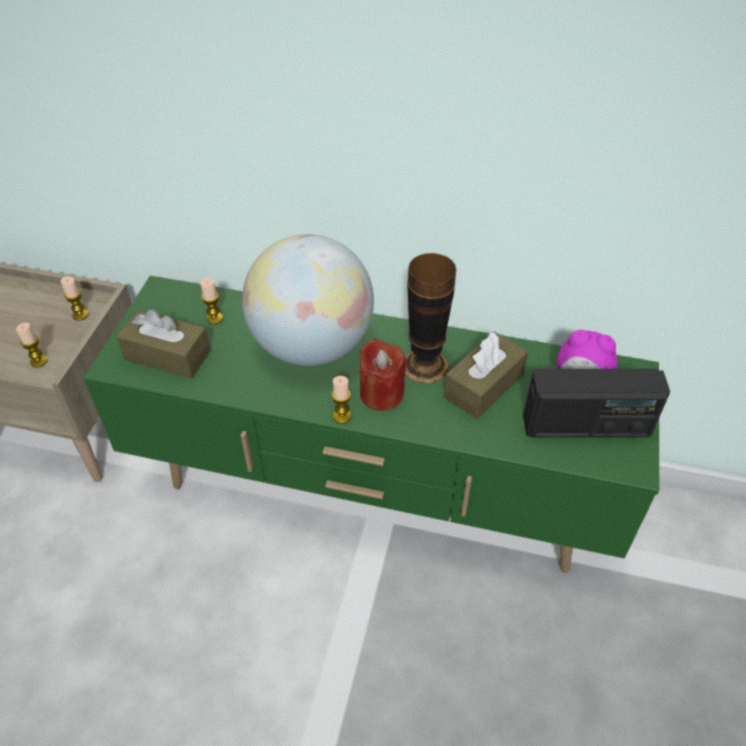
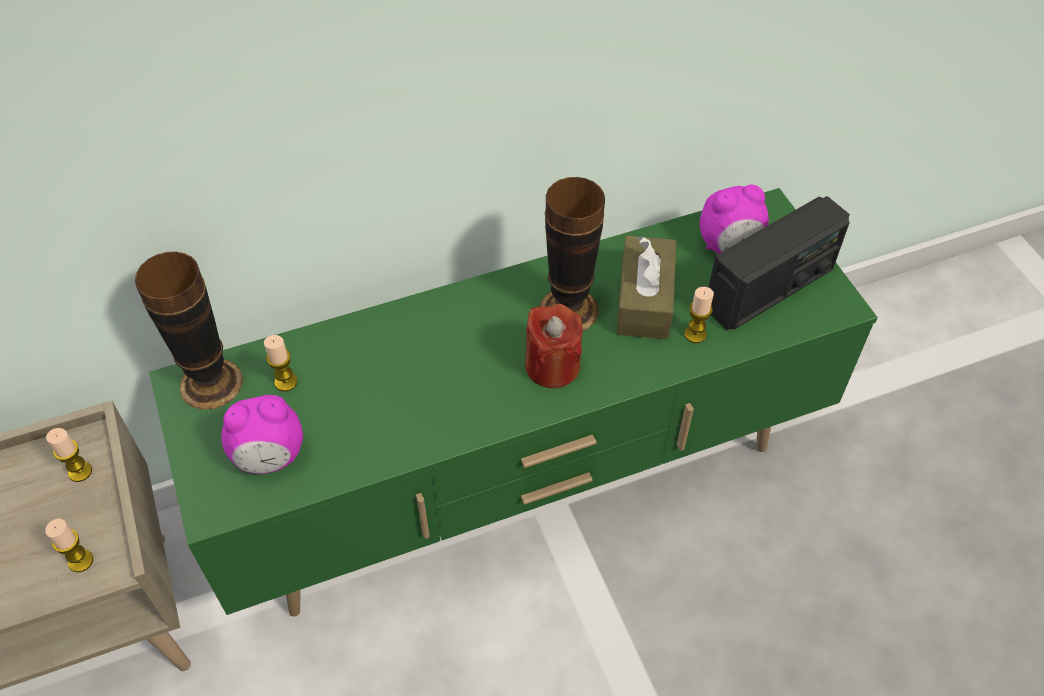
camera: 35 degrees left, 5 degrees up
(167, 355) = (270, 457): brown tissue box -> alarm clock
(175, 298) = (211, 383): none -> vase
(312, 346) = (430, 353): globe -> none
(342, 416) = (533, 414): candle -> candle (695, 334)

